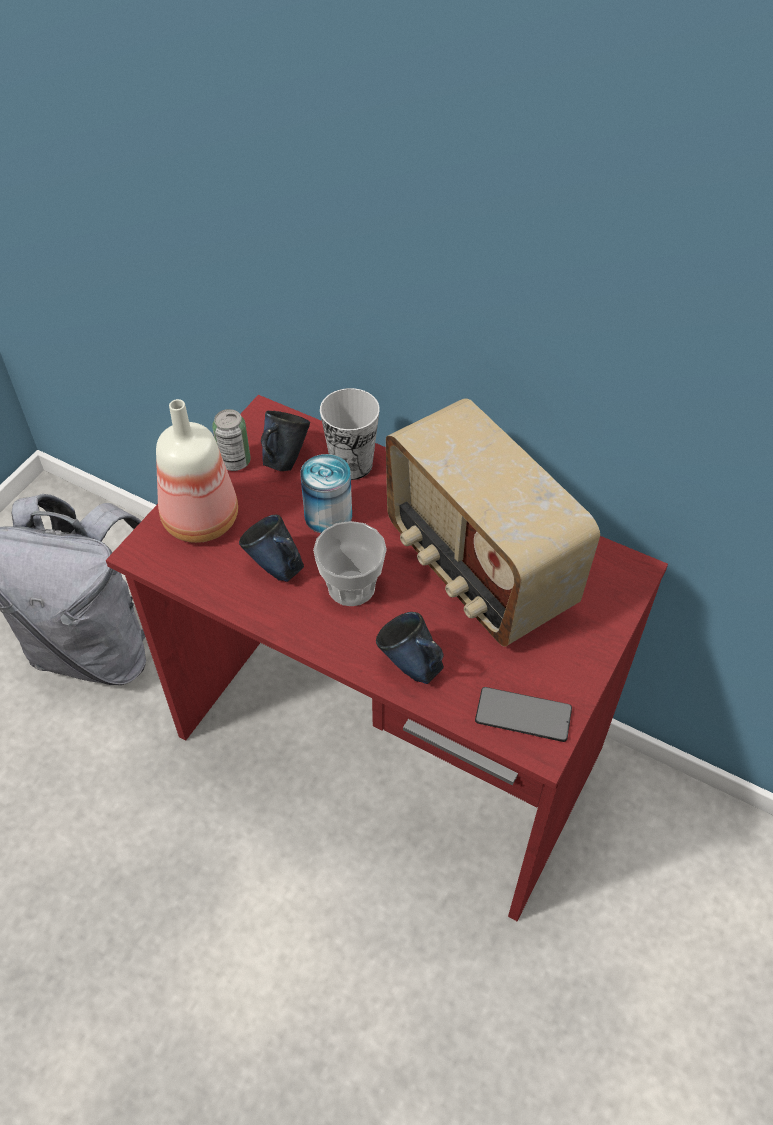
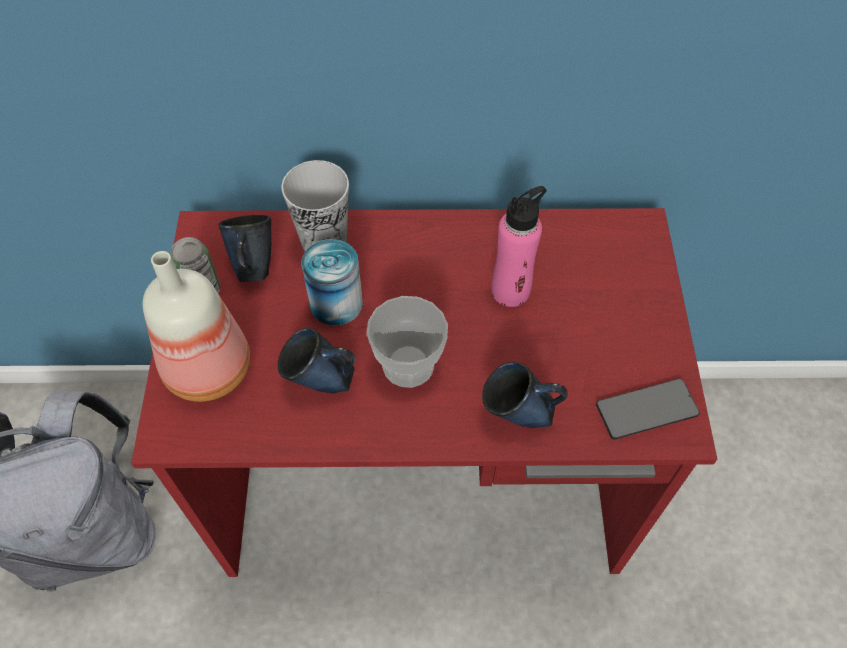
camera: 30 degrees left, 5 degrees up
(476, 569) = (510, 290): radio -> pink bottle

